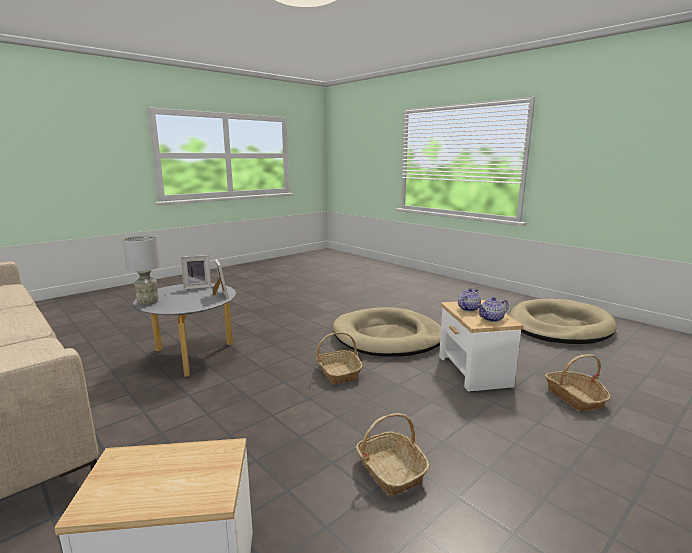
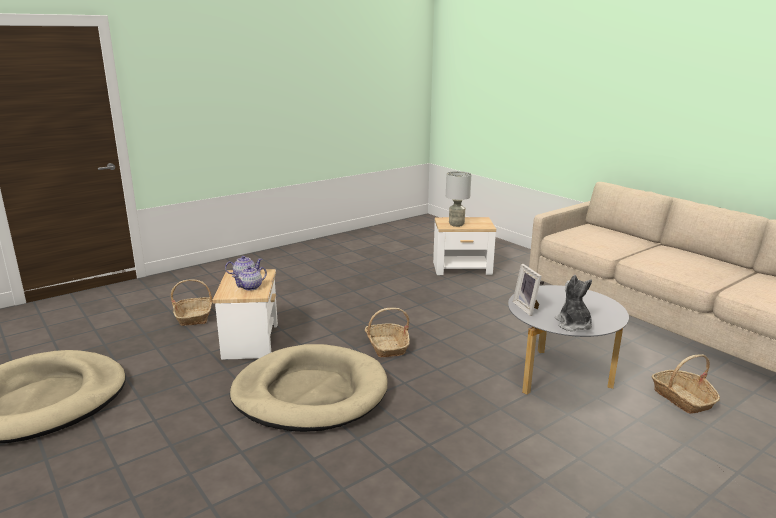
camera: 175 degrees left, 5 degrees up
(148, 302) = (598, 299): grey table lamp -> grey table lamp (456, 224)
(197, 286) = (573, 325): picture frame -> plush toy
(390, 470) = (366, 289): basket -> basket (682, 398)

